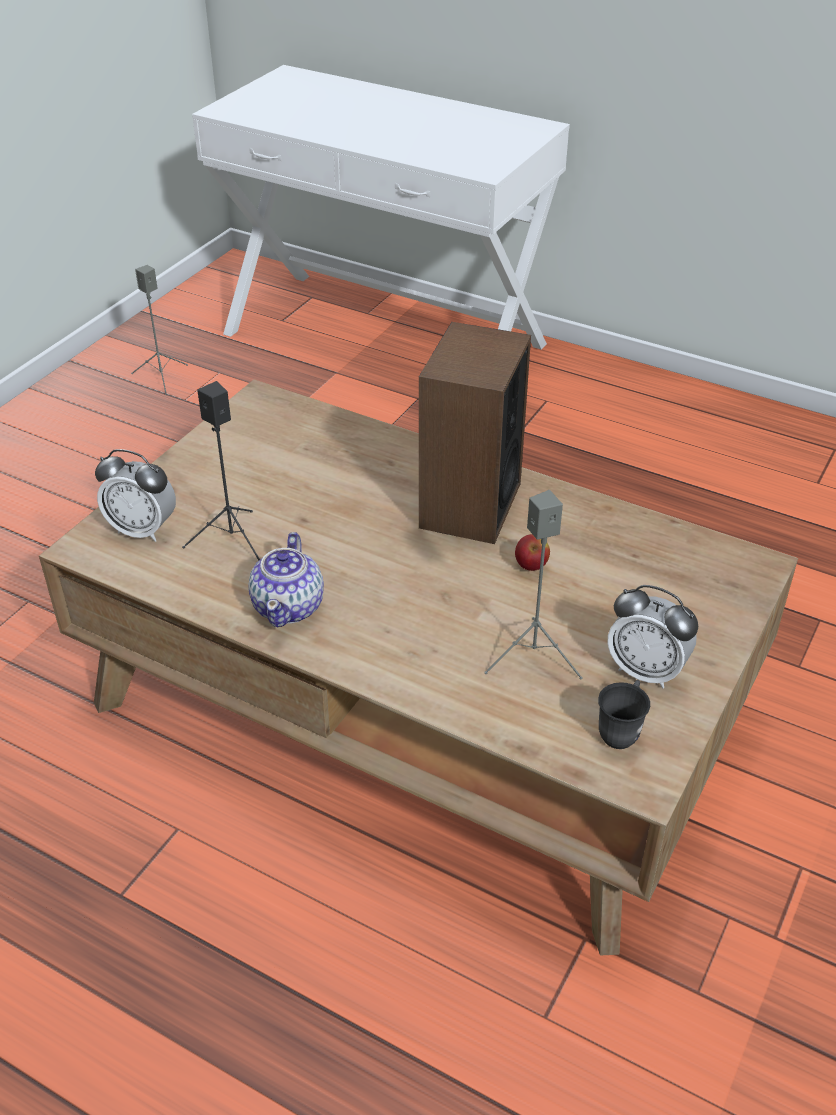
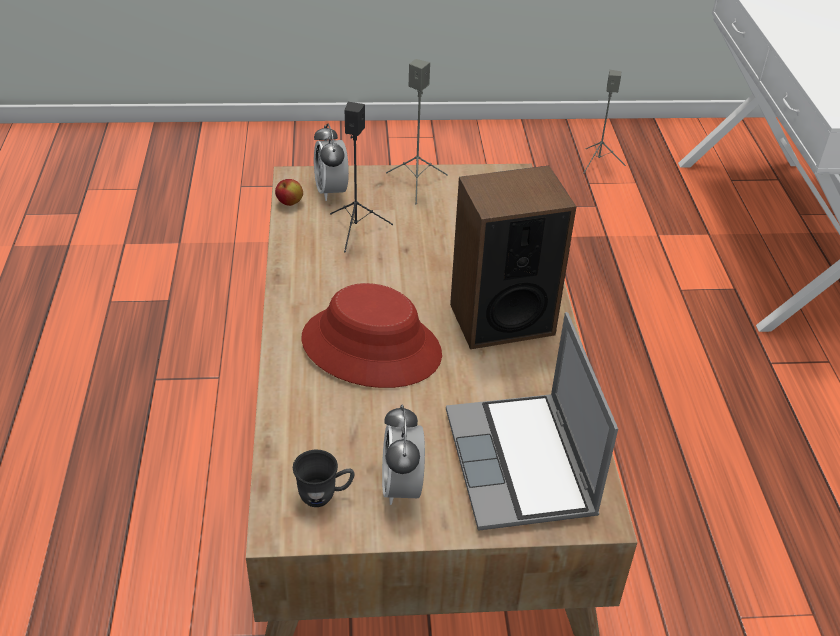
camera: 55 degrees right, 0 degrees up
(289, 606) = (315, 281): teapot -> none
(434, 608) = (371, 347): none -> red hat
(531, 566) = (464, 378): apple -> apple (290, 203)
(532, 655) = (366, 416): grey speaker -> grey speaker (417, 183)
(669, 581) = (522, 465): none -> laptop

